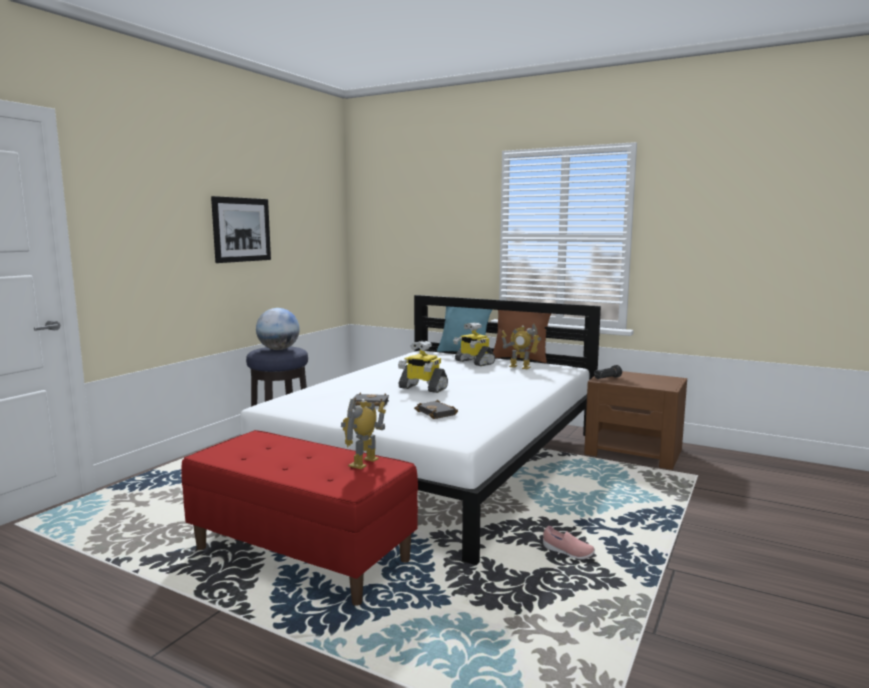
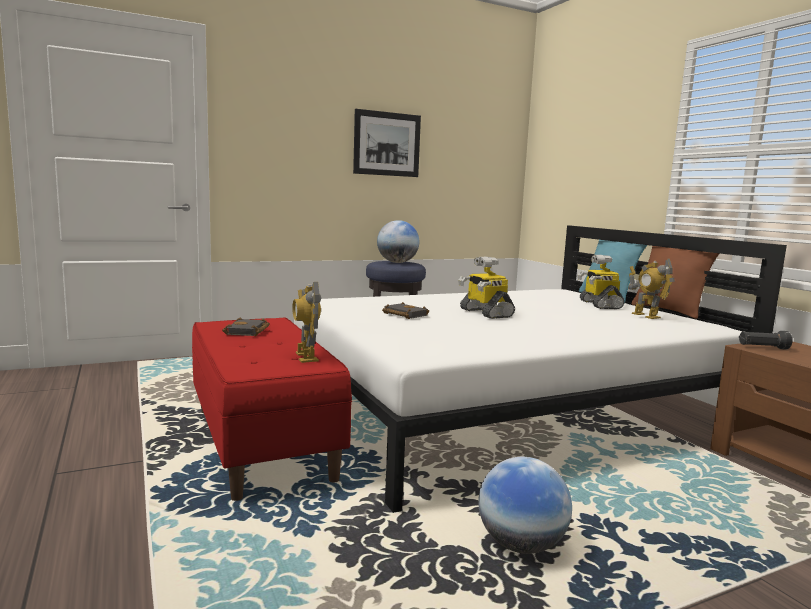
camera: 35 degrees right, 0 degrees up
(364, 462) = (306, 357): toy robot -> toy robot turned 90 degrees counterclockwise
(438, 413) = (451, 333): black book -> black book (248, 332)
(567, 553) = (520, 545): pink shoe -> globe

